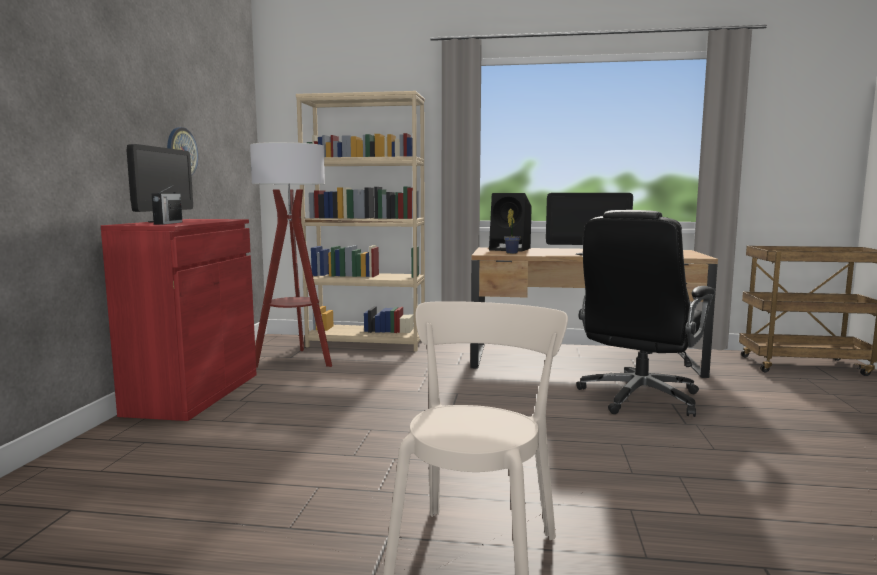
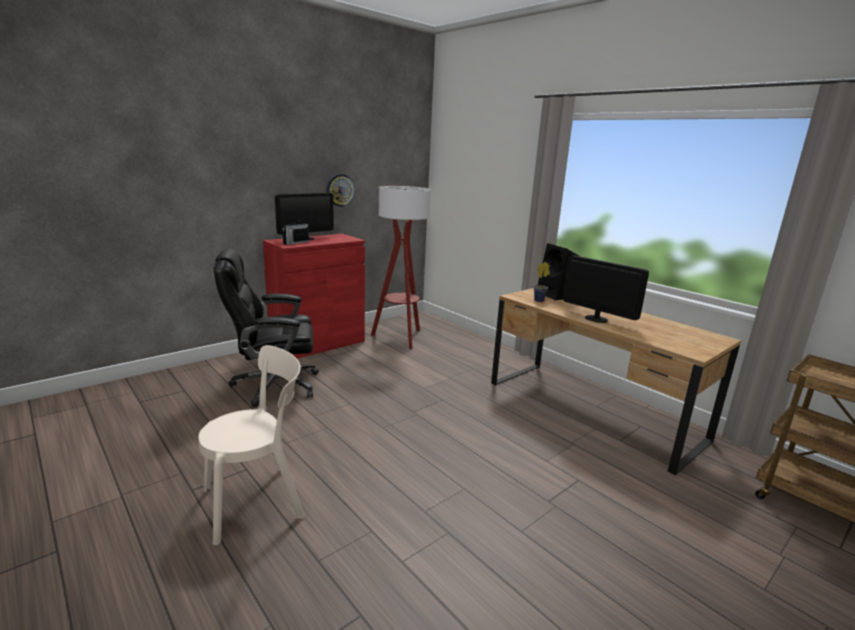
camera: 40 degrees right, 10 degrees up
(367, 343) = (464, 337): beige bookcase -> none
(638, 398) = (561, 462): black office chair -> black office chair (274, 385)

